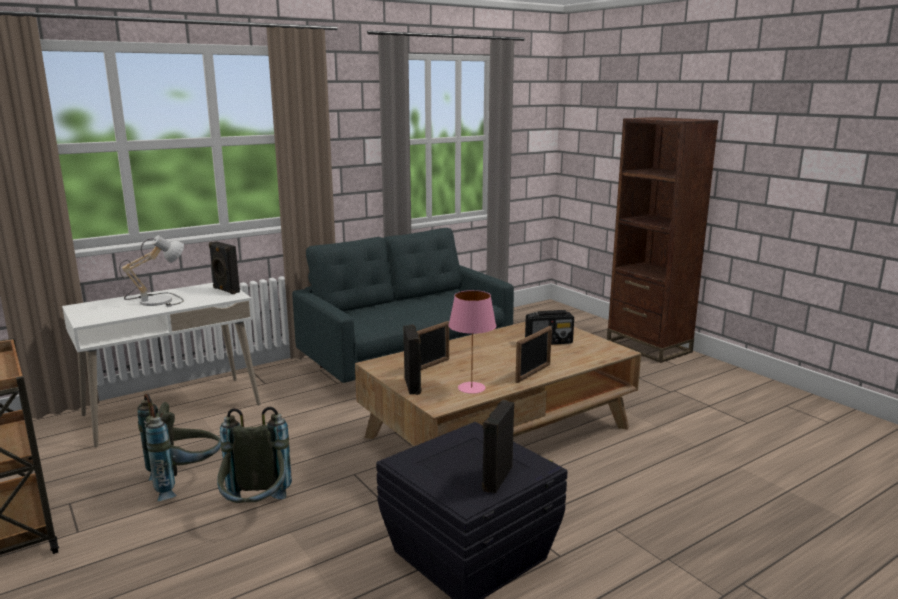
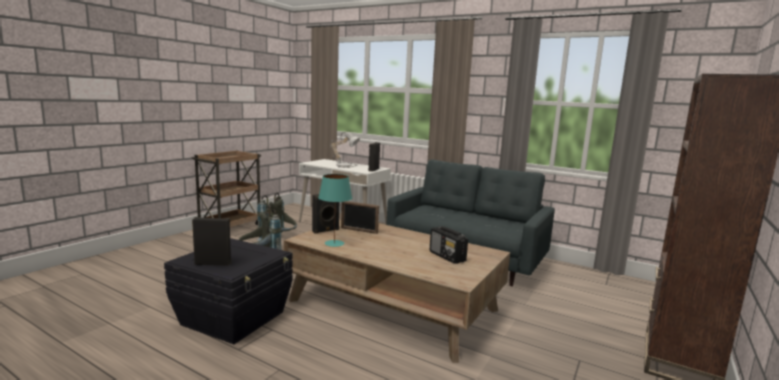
camera: 65 degrees right, 5 degrees down
(472, 388) = (334, 243): pink table lamp -> turquoise table lamp
(533, 373) = (376, 257): picture frame -> none

